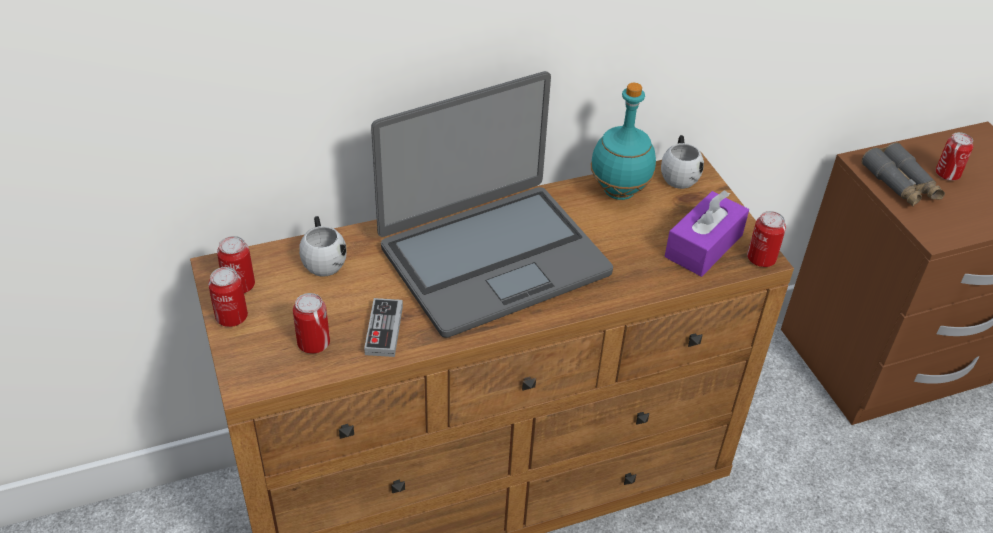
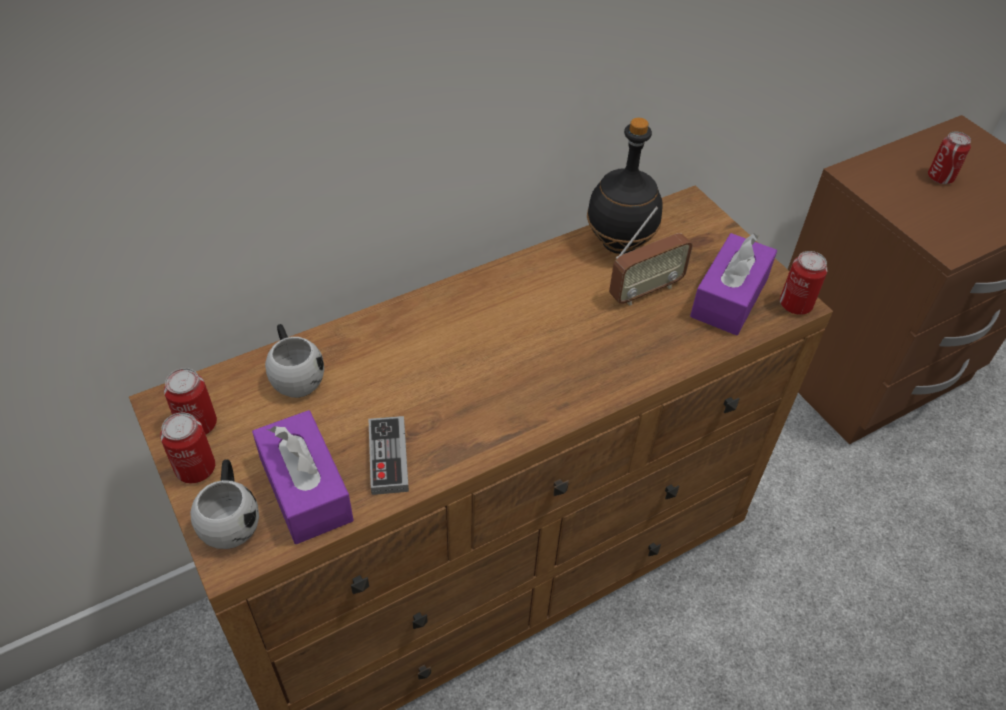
camera: 10 degrees left, 5 degrees up
(313, 343) = (305, 489): can -> purple tissue box
(493, 258) = (497, 346): laptop -> none
(619, 191) = (619, 243): turquoise bottle -> black bottle
(631, 231) = (645, 291): none -> radio
(678, 174) = (679, 215): white mug -> white mug (231, 518)
(900, 184) = (897, 195): grey binoculars -> none

